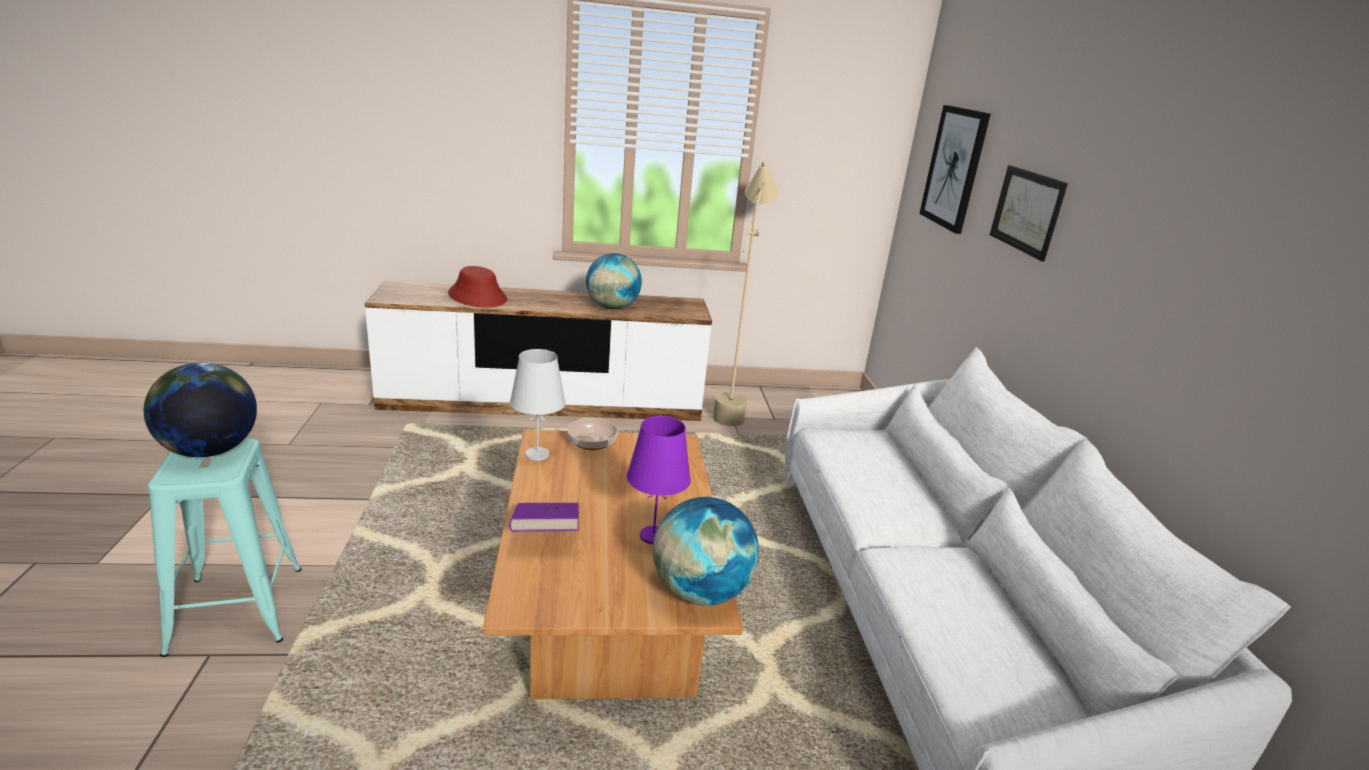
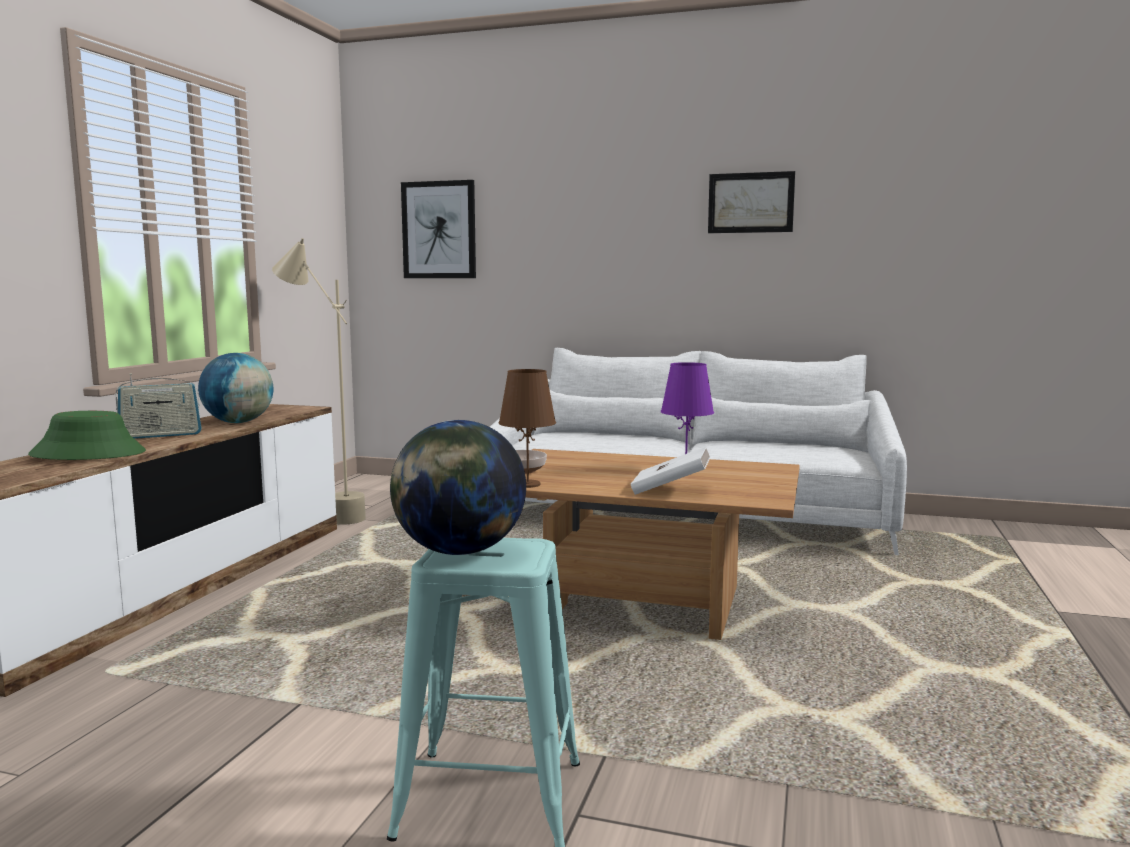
camera: 65 degrees left, 15 degrees down
(478, 297) = (89, 454): red hat -> green hat
(537, 454) = (528, 484): white table lamp -> brown table lamp
(545, 534) = (670, 490): purple book -> white book
(548, 299) = (160, 435): none -> radio
(700, 592) = (760, 467): globe -> none
(1026, 211) = (558, 239): picture -> picture (750, 202)

